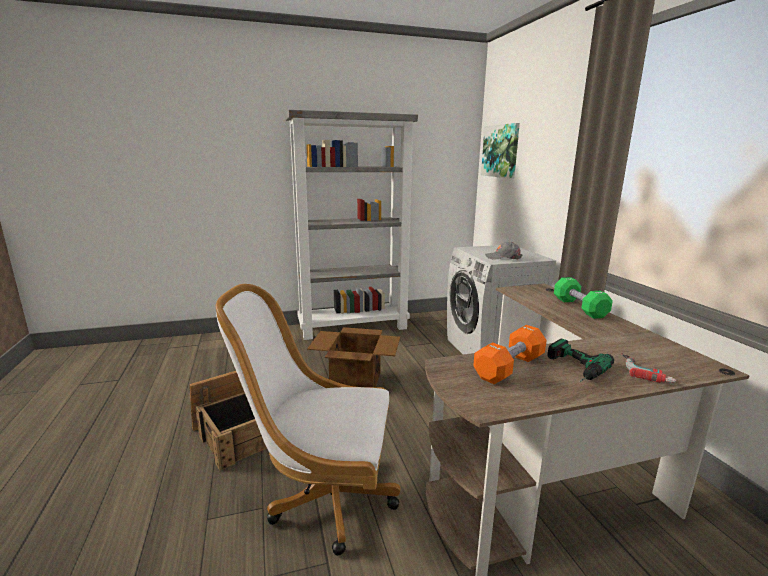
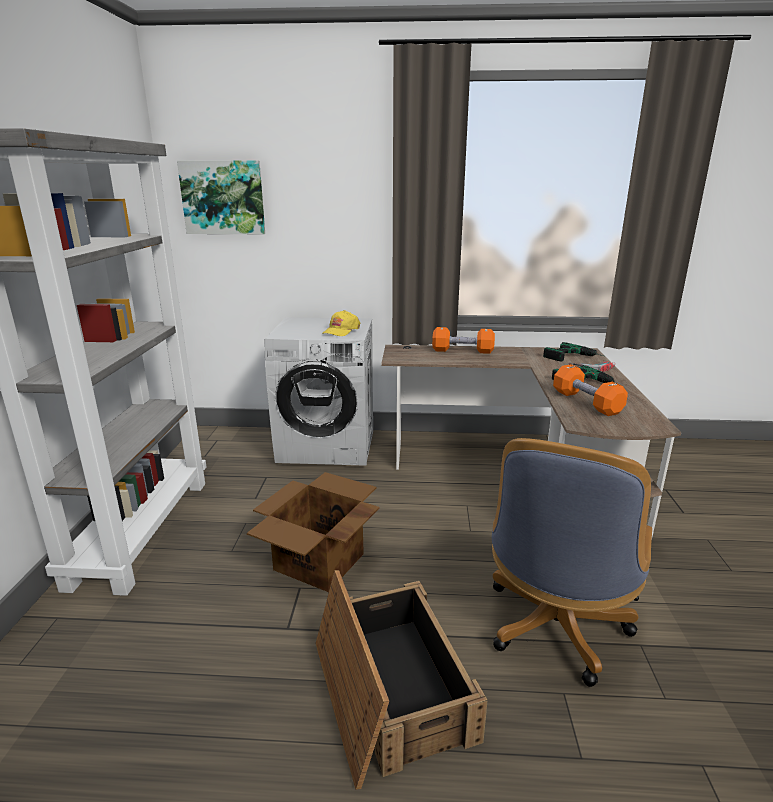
camera: 70 degrees left, 5 degrees up
(322, 499) = (553, 635): white office chair -> blue office chair
(503, 257) = (341, 331): grey cap -> yellow cap
(579, 308) = (462, 351): green dumbbell -> orange dumbbell
(664, 359) = (574, 358): none -> power drill

